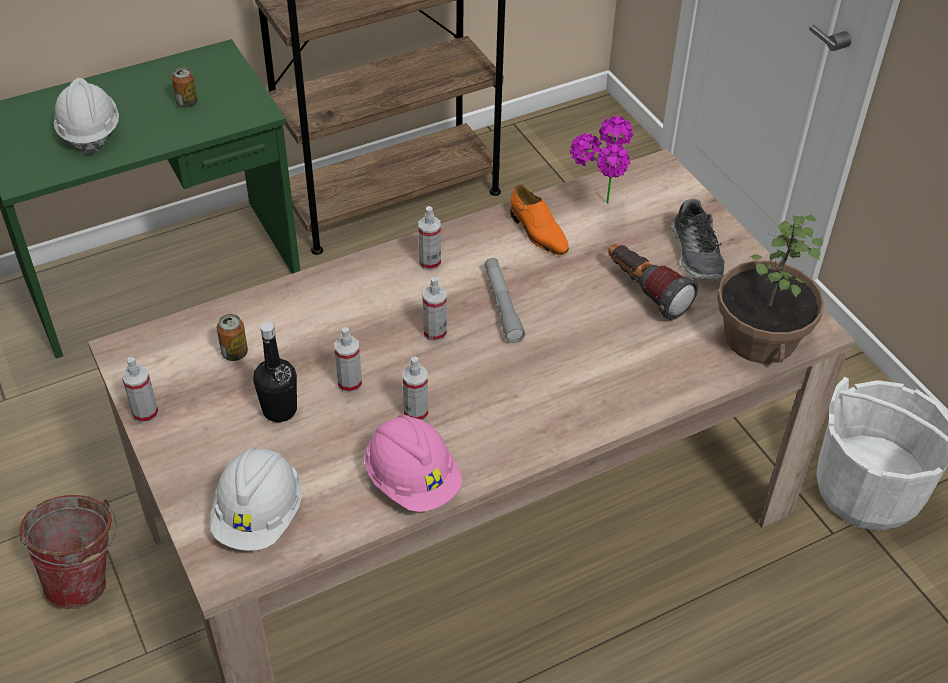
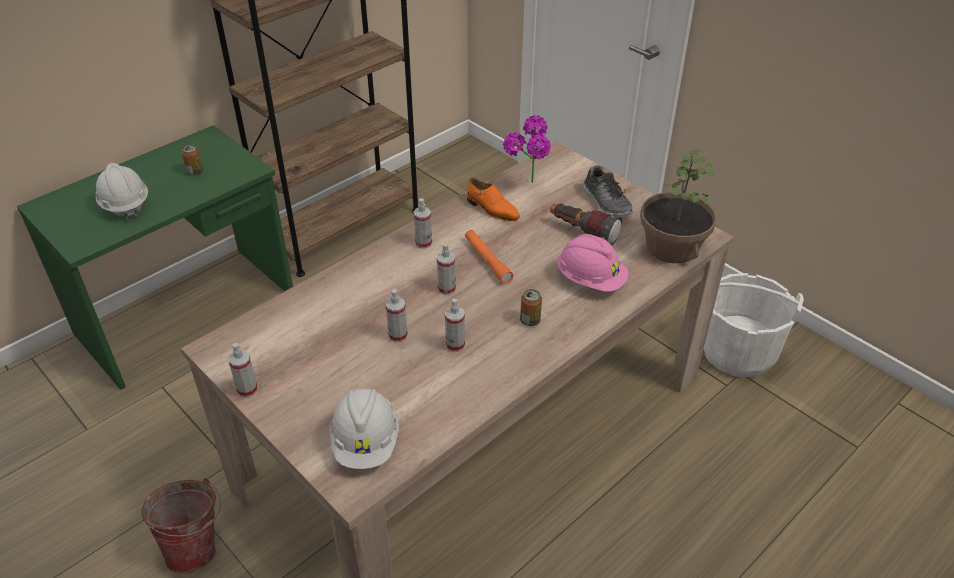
camera: 15 degrees left, 5 degrees down
(235, 353) = (301, 332): can -> can (530, 320)
(279, 410) = (352, 365): black bottle -> none
(412, 480) = (472, 391): pink hard hat -> pink hard hat (590, 280)
(502, 305) = (487, 261): grey flashlight -> orange flashlight

